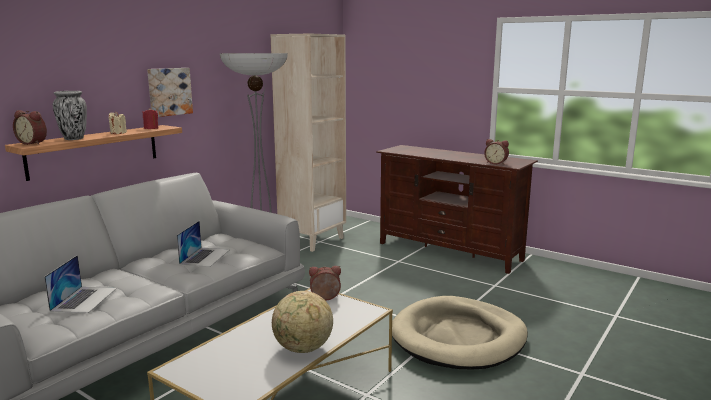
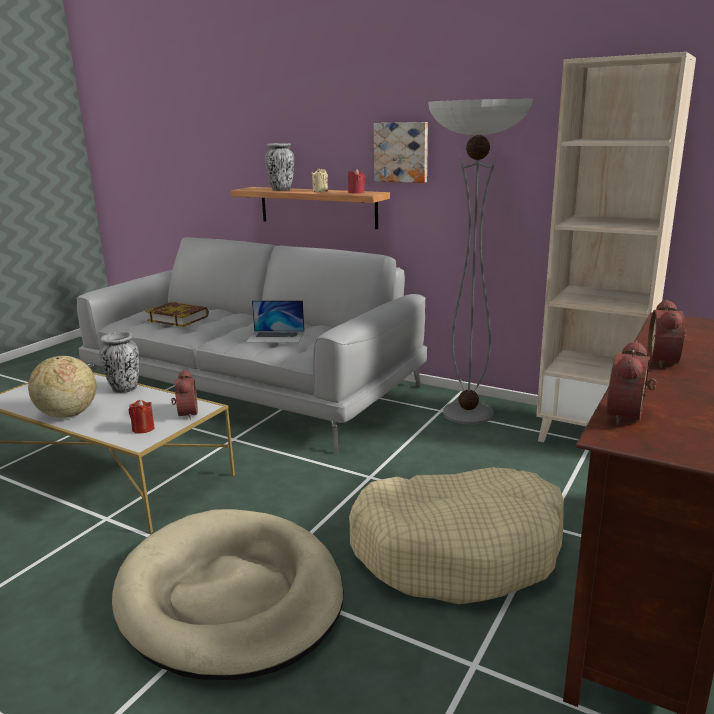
camera: 85 degrees right, 5 degrees up
(33, 143) = (256, 188): alarm clock -> alarm clock (665, 361)
(84, 299) = (178, 318): laptop -> book
(252, 328) = (124, 389): none -> vase
(347, 312) = (143, 429): none -> red candle
(417, 280) = (459, 550): none -> beige dog bed

